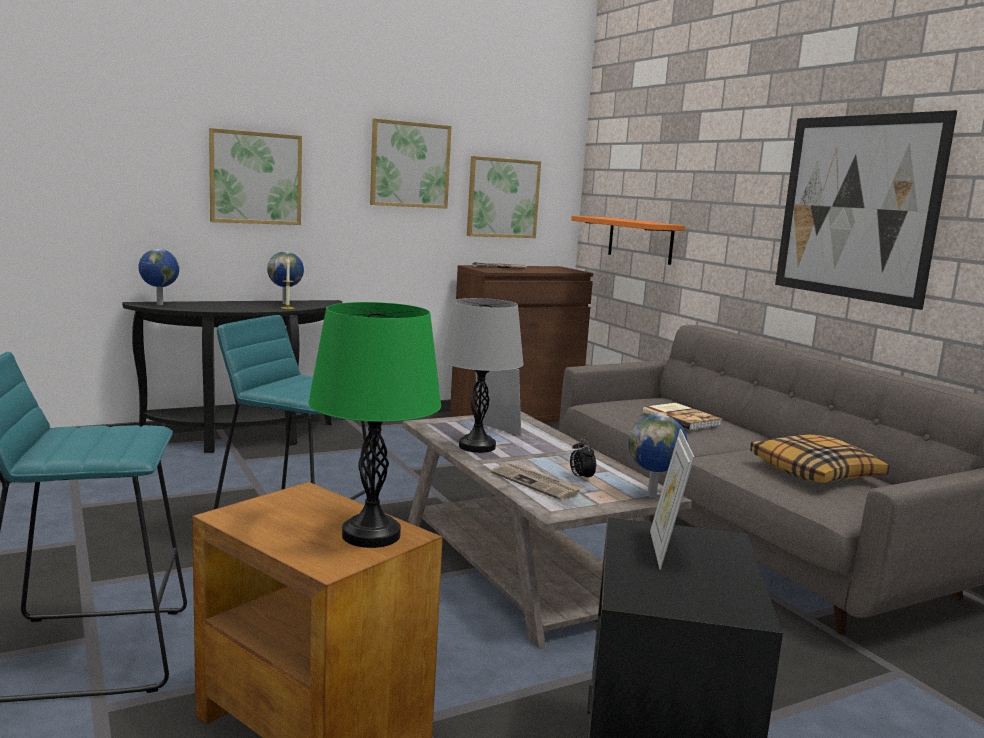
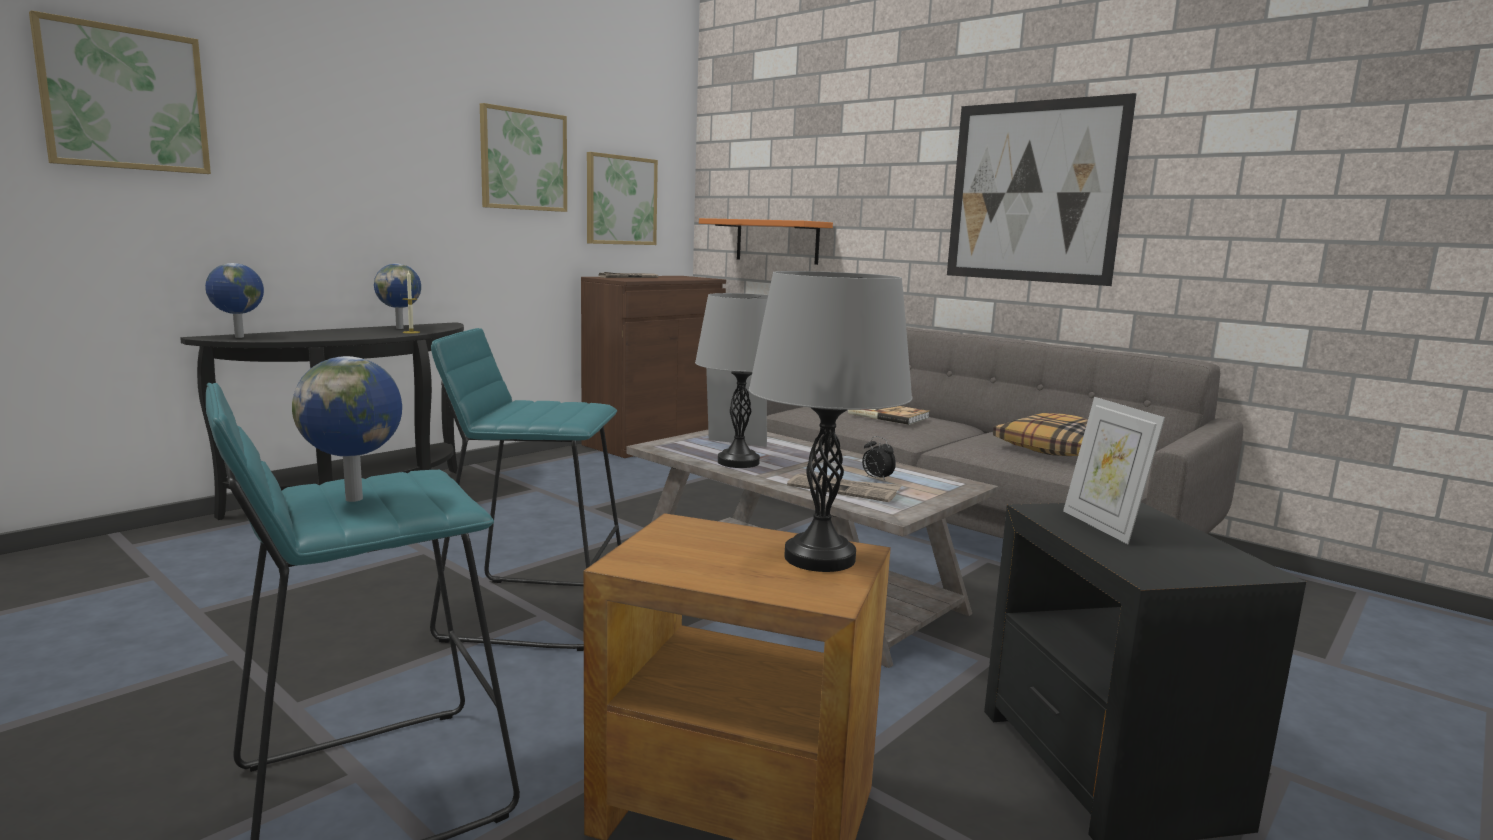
camera: 20 degrees left, 0 degrees up
(255, 178) = (345, 172): picture -> picture (125, 99)
(371, 535) = (819, 558): green table lamp -> grey table lamp
(653, 495) = (961, 486): globe -> globe (356, 498)

